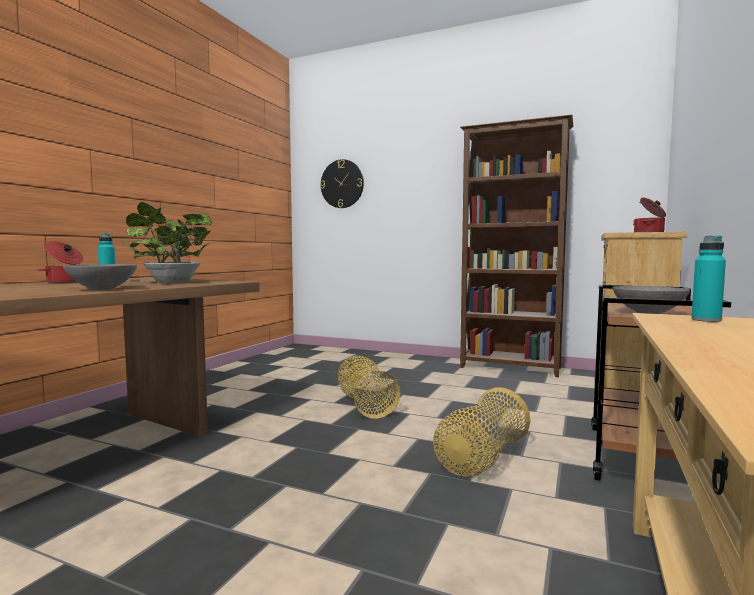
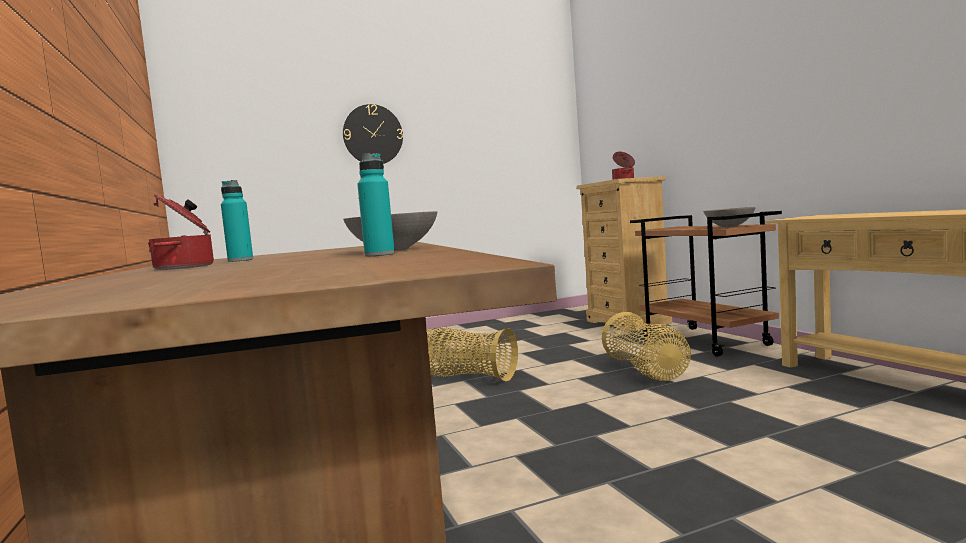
camera: 45 degrees left, 0 degrees up
(169, 283) = (348, 249): potted plant -> none
(342, 184) = (250, 132): wall clock -> wall clock (373, 135)
(511, 368) = (491, 324): brown bookcase -> none
(706, 320) = (816, 216): turquoise bottle -> turquoise bottle (379, 255)

